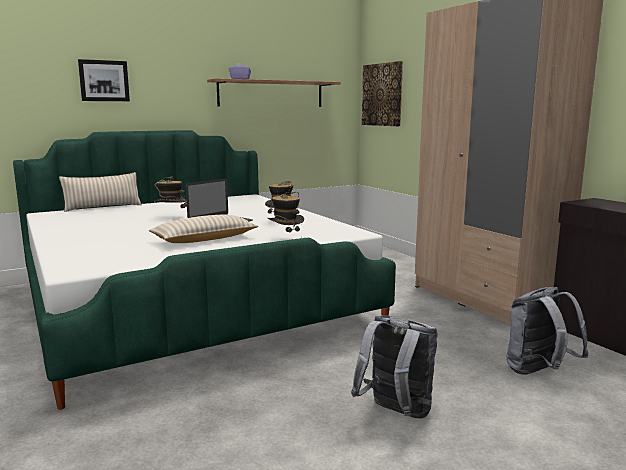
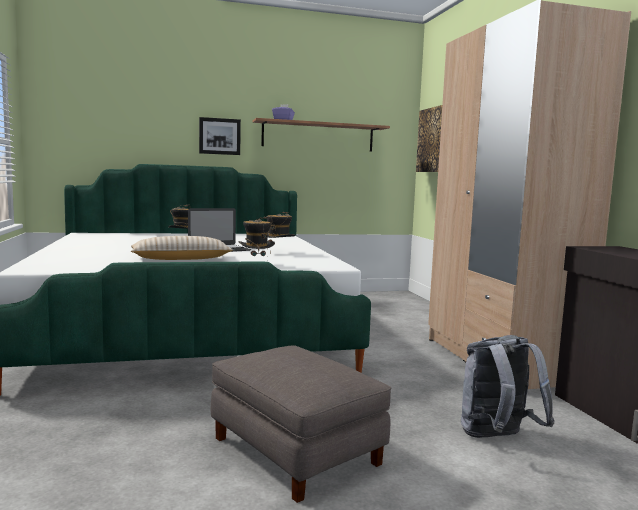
camera: 15 degrees right, 5 degrees down
(103, 207) = (137, 233): beige pillow -> none
(104, 81) = (153, 118): picture -> picture (219, 136)
(395, 413) = (294, 451): grey backpack -> grey ottoman

